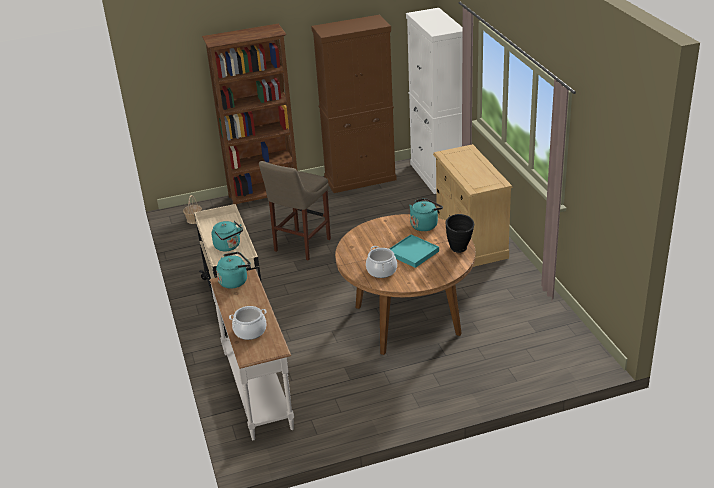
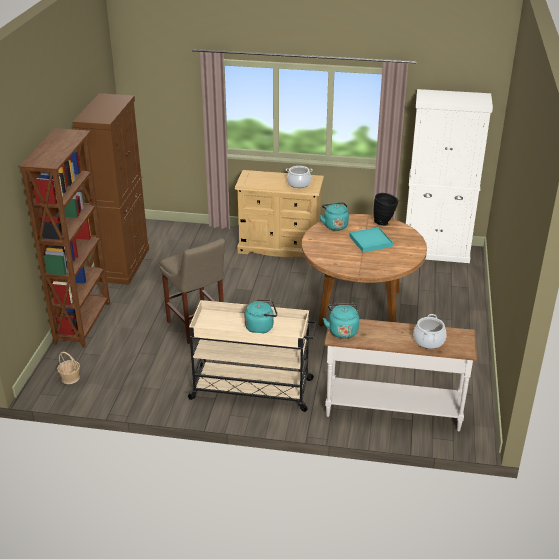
camera: 65 degrees left, 0 degrees up
(381, 271) = (384, 261): cooking pot -> cooking pot (298, 183)
(437, 175) = (167, 229): white cabinet -> white cabinet (436, 251)

